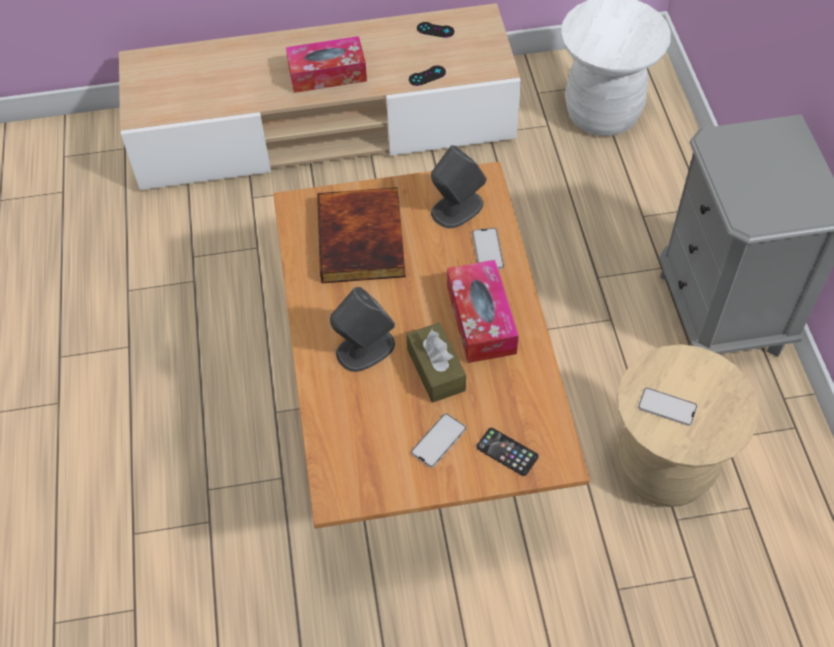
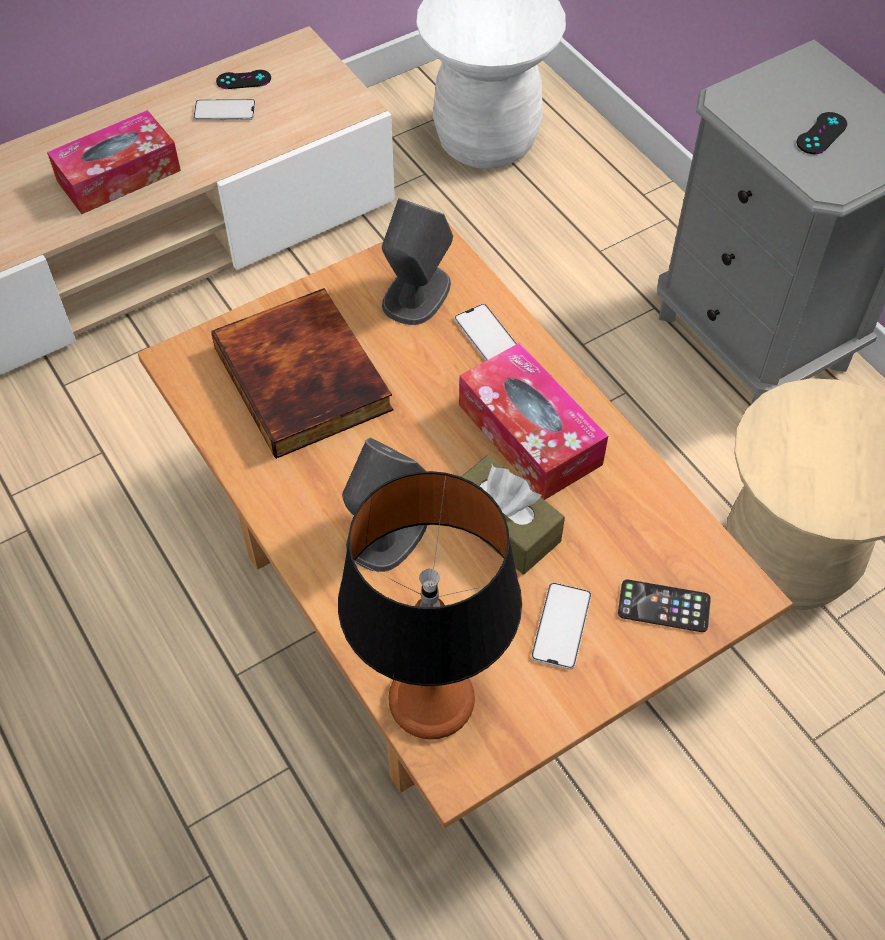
camera: 25 degrees left, 0 degrees up
(341, 453) = (431, 699): none -> table lamp
(427, 76) = (262, 141): black game controller -> black game controller (821, 133)
(667, 407) = (813, 470): phone -> phone (224, 111)

